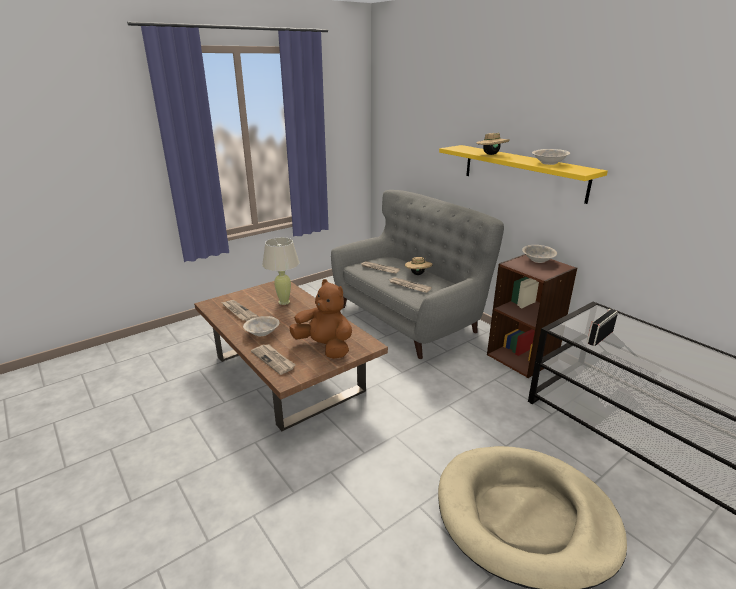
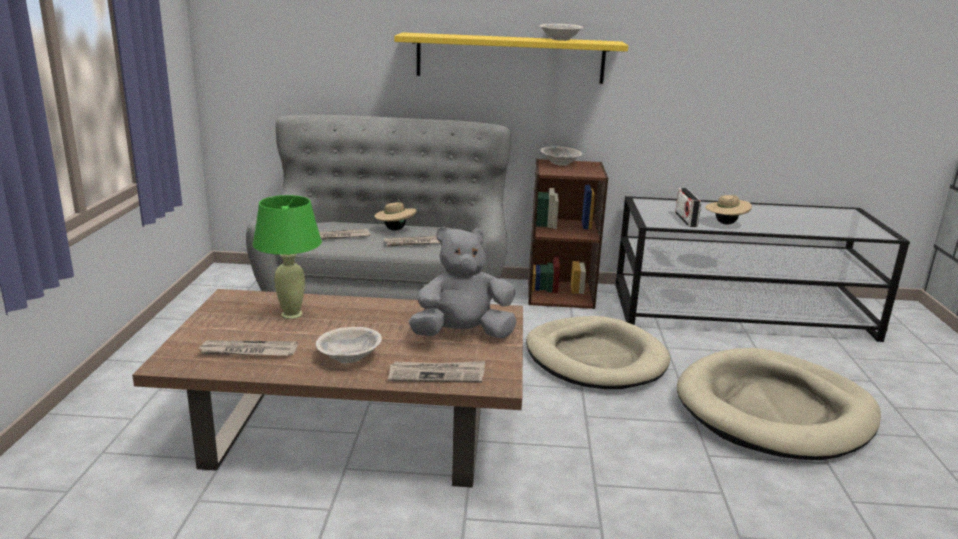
camera: 50 degrees left, 5 degrees down
(284, 302) = (292, 314): beige table lamp -> green table lamp
(324, 347) = (462, 335): brown plush toy -> grey plush toy
(465, 408) = (595, 358): none -> beige dog bed
(491, 154) = (477, 37): beige hat -> beige hat (725, 223)

